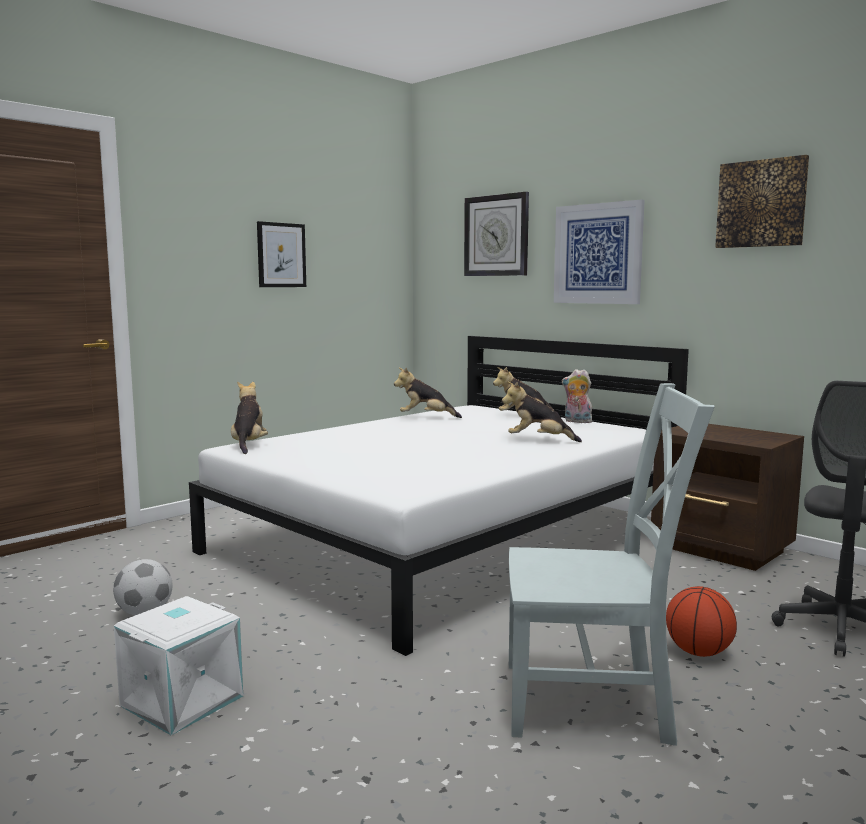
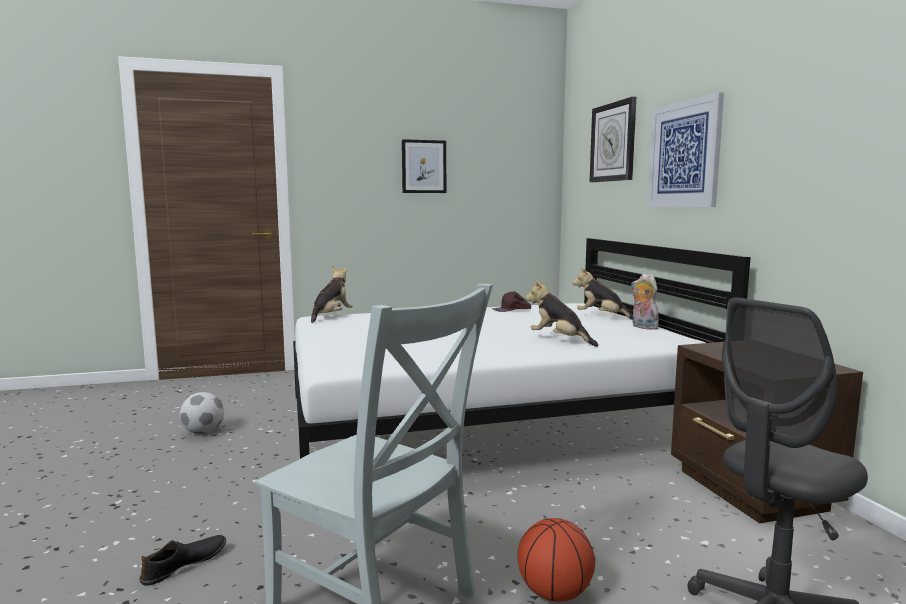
camera: 30 degrees right, 0 degrees up
(181, 700) = (127, 500): white storage box -> none
(368, 731) = (185, 565): none -> black shoe
(426, 417) = (511, 309): plush toy -> brown cap
(761, 204) = (834, 82): picture -> none

